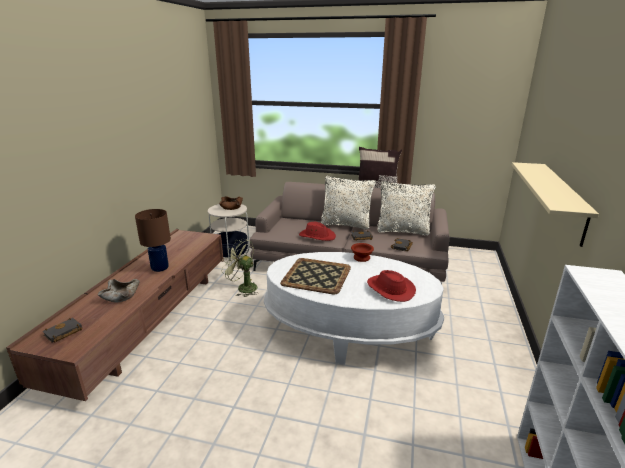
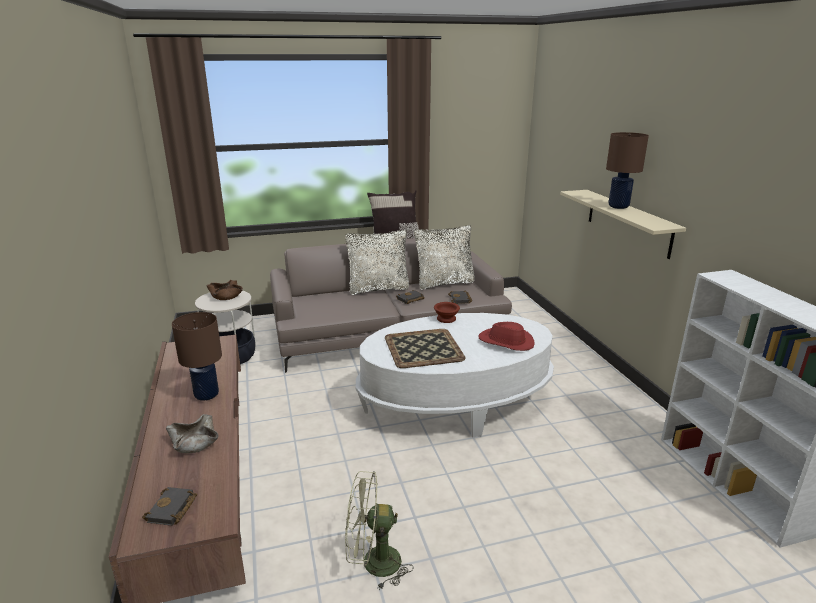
camera: 30 degrees left, 0 degrees up
(243, 288) = (293, 395): green fan -> green fan (373, 564)
(317, 236) = (360, 308): red hat -> none
(548, 183) = (618, 207): none -> brown table lamp

